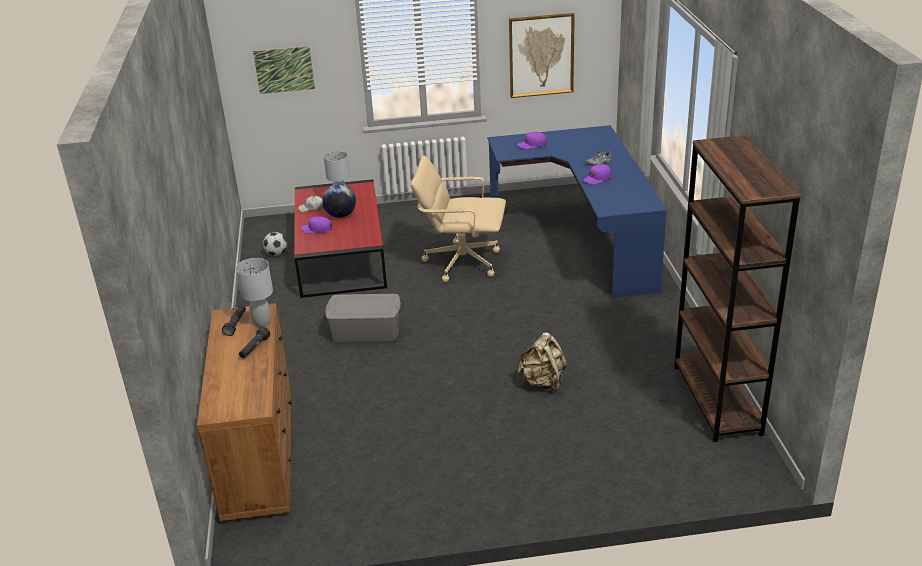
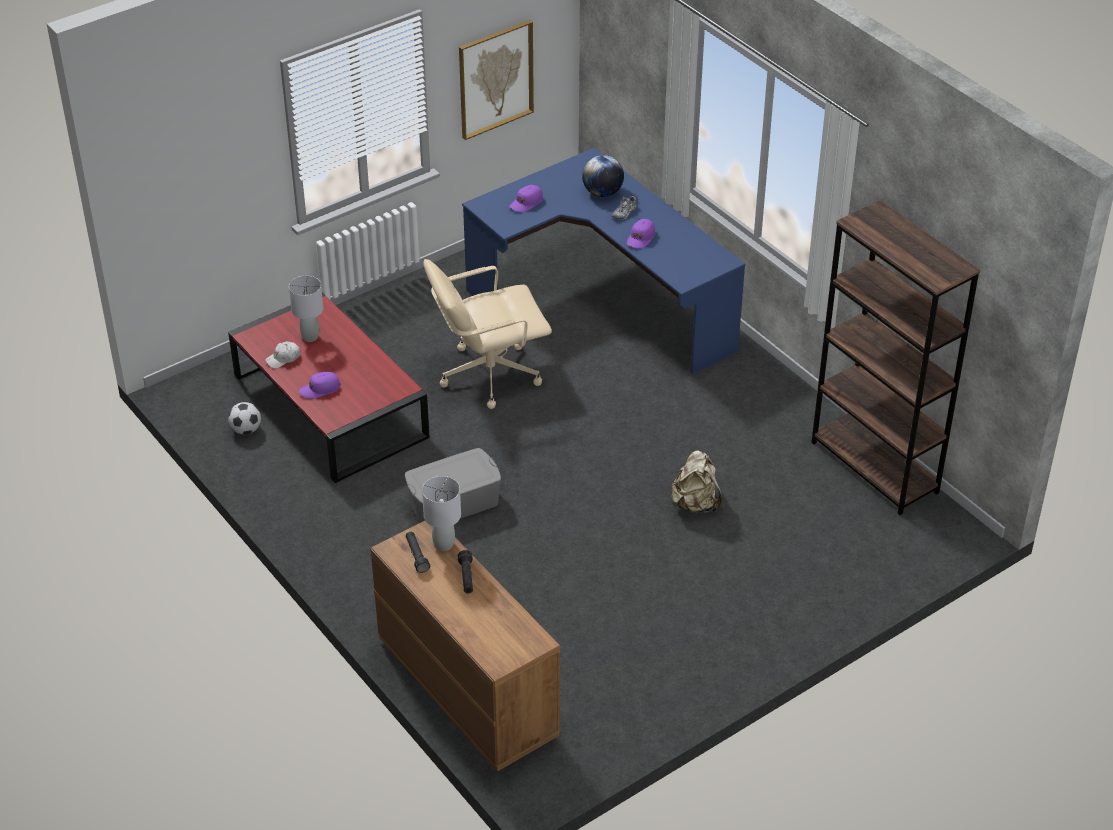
camera: 30 degrees left, 10 degrees up
(284, 69) = (198, 185): picture -> none
(341, 215) = (331, 360): globe -> globe (602, 193)

